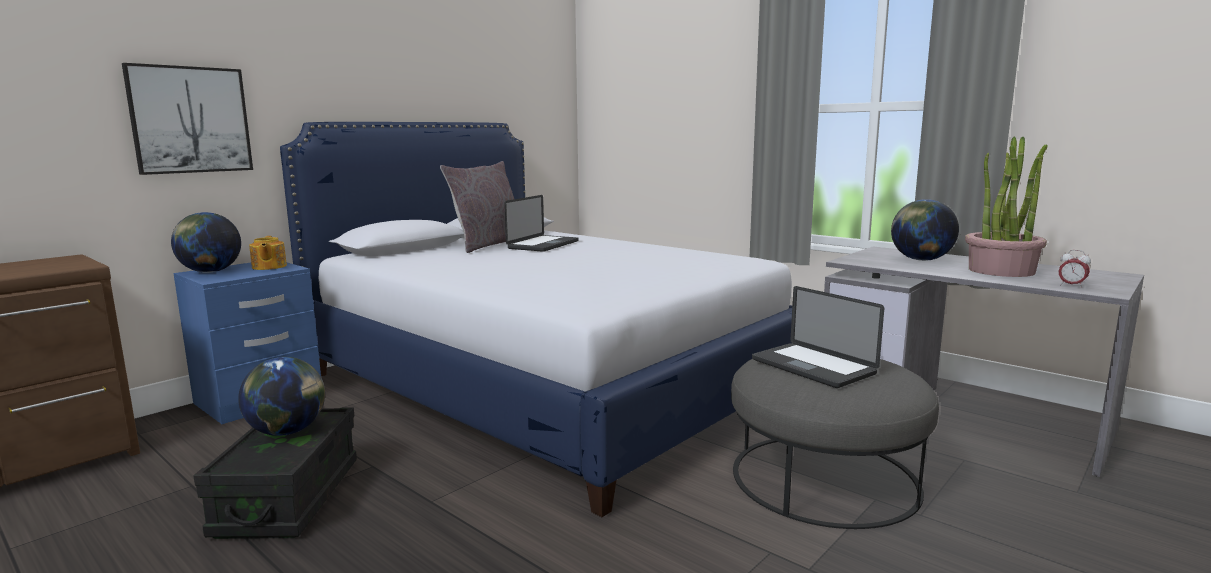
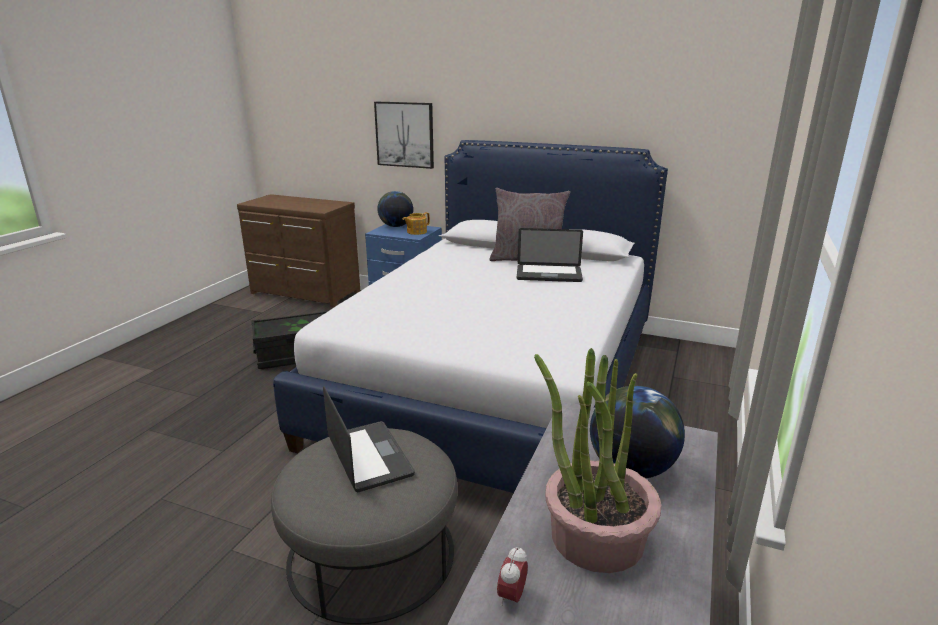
camera: 70 degrees right, 10 degrees up
(287, 431) = (304, 323): globe -> none
(812, 367) = (369, 457): laptop -> laptop turned 120 degrees clockwise

